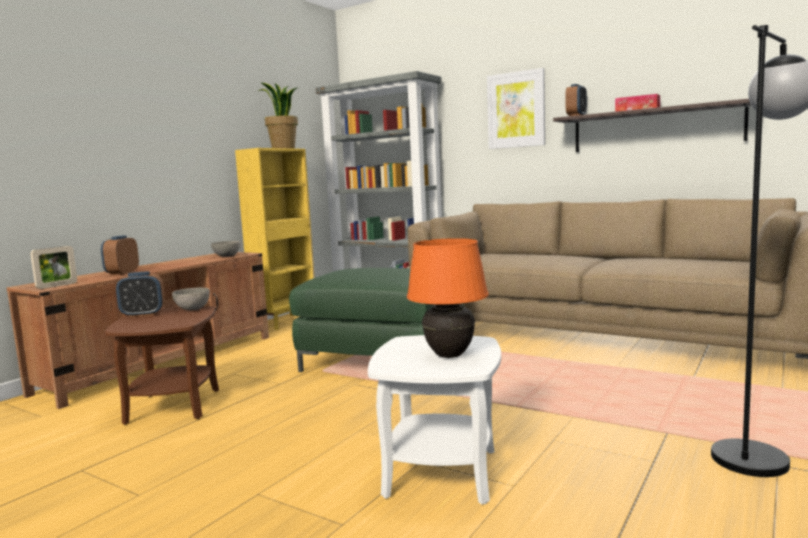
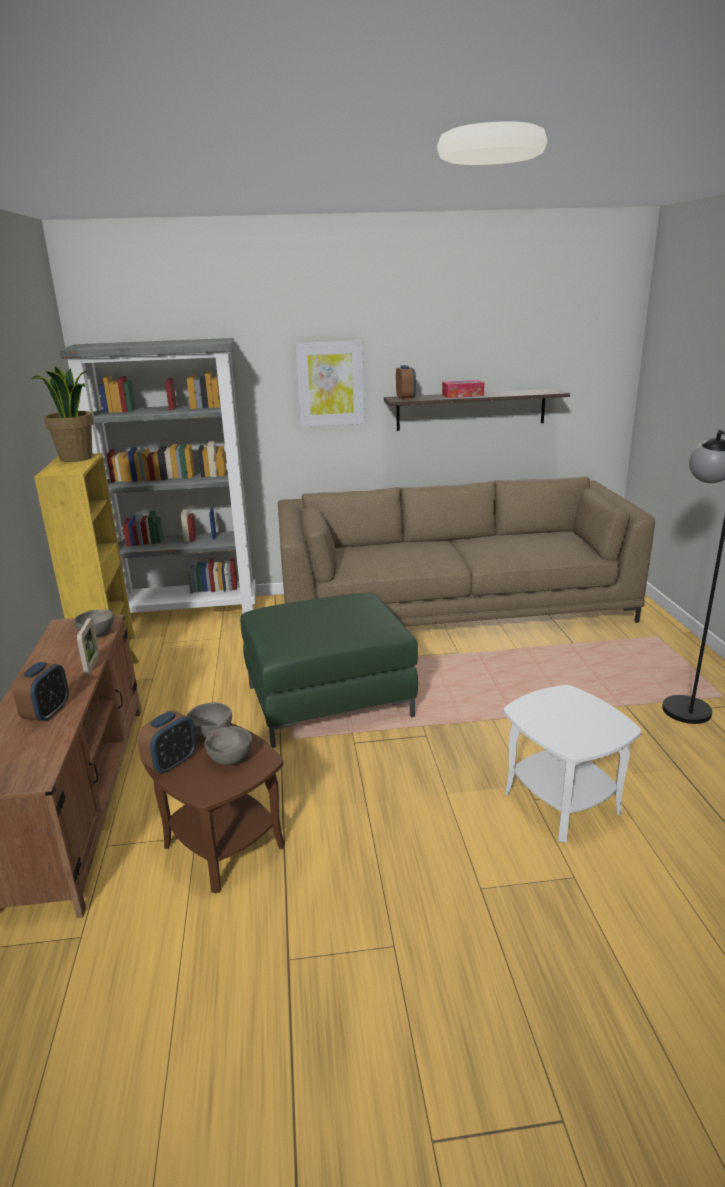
camera: 40 degrees left, 15 degrees up
(57, 286) = (33, 771): picture frame -> picture frame (92, 664)
(122, 273) = (47, 713): alarm clock -> alarm clock turned 135 degrees counterclockwise
(170, 319) = (230, 759): none -> grey bowl
(450, 355) = (585, 718): orange table lamp -> none

